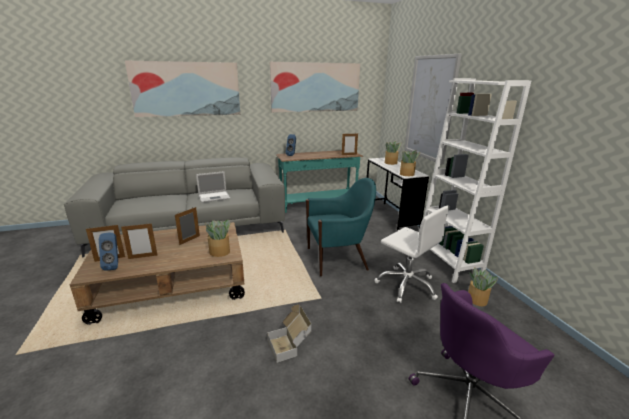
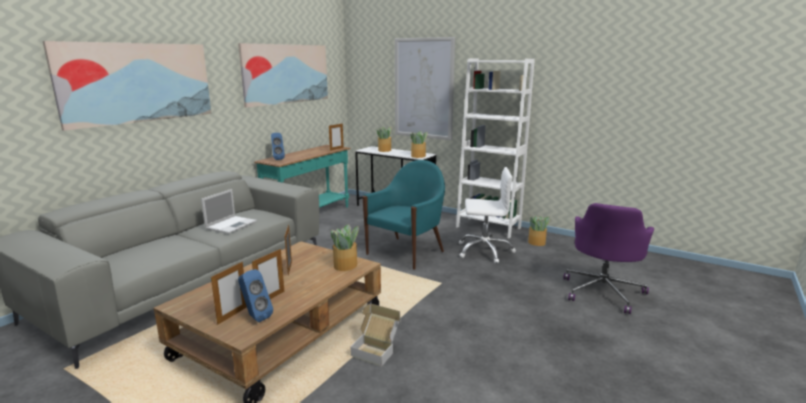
camera: 40 degrees left, 5 degrees down
(290, 345) = (472, 320): cardboard box -> cardboard box (376, 349)

